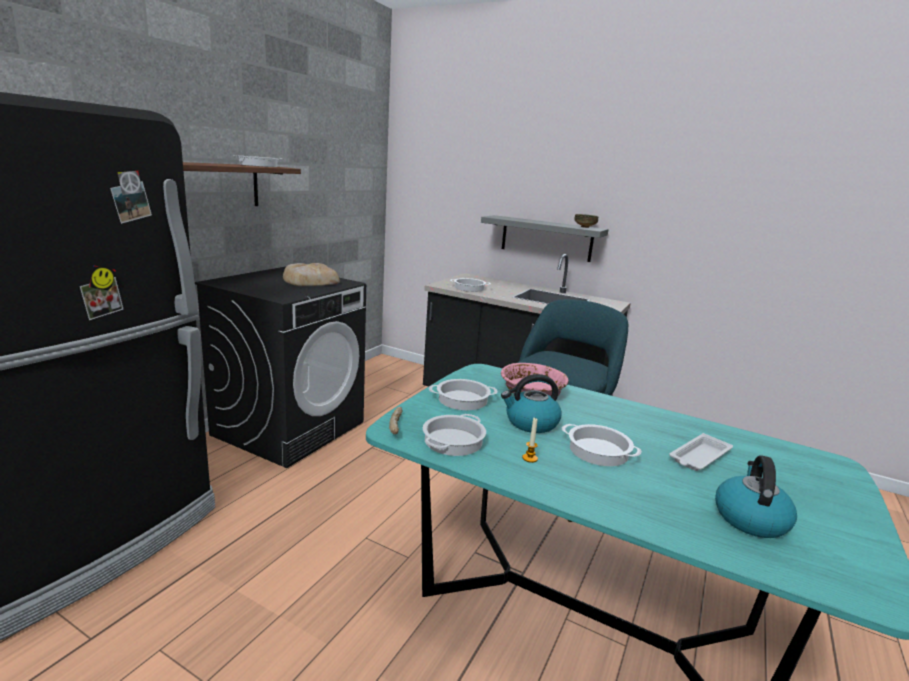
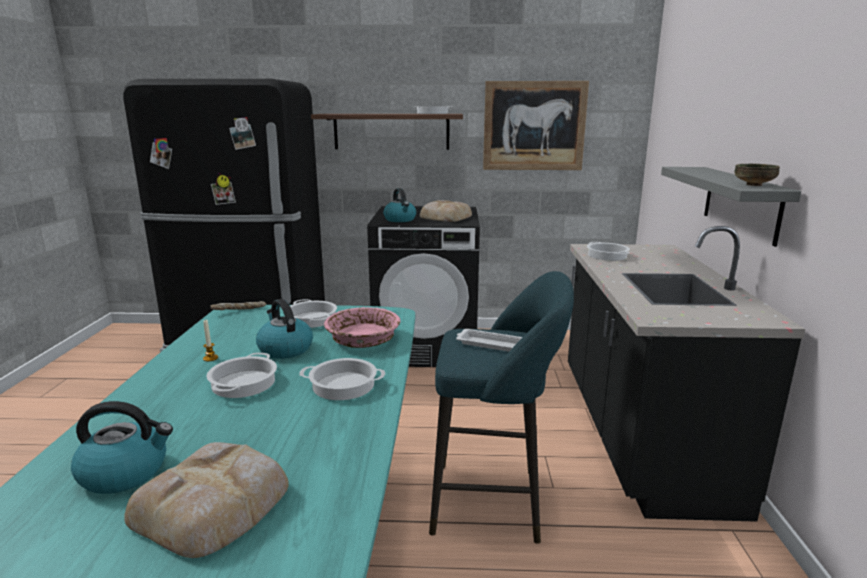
camera: 65 degrees right, 0 degrees up
(287, 292) = (400, 220): none -> kettle
(322, 180) = (534, 126): none -> picture
(453, 440) = (226, 330): cooking pot -> cooking pot (344, 385)
(699, 457) = (264, 438): white tray -> white tray (490, 344)
(787, 486) = (215, 504): none -> bread

